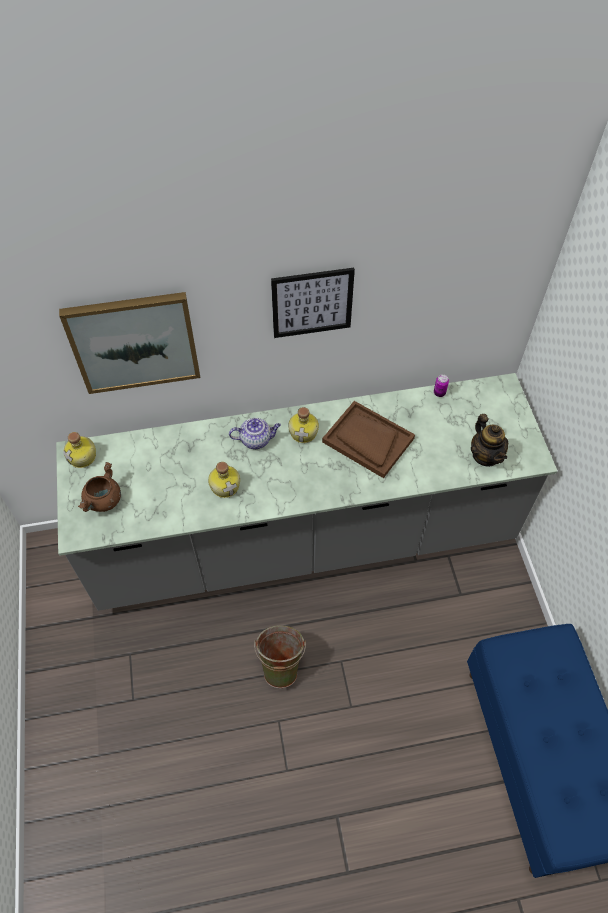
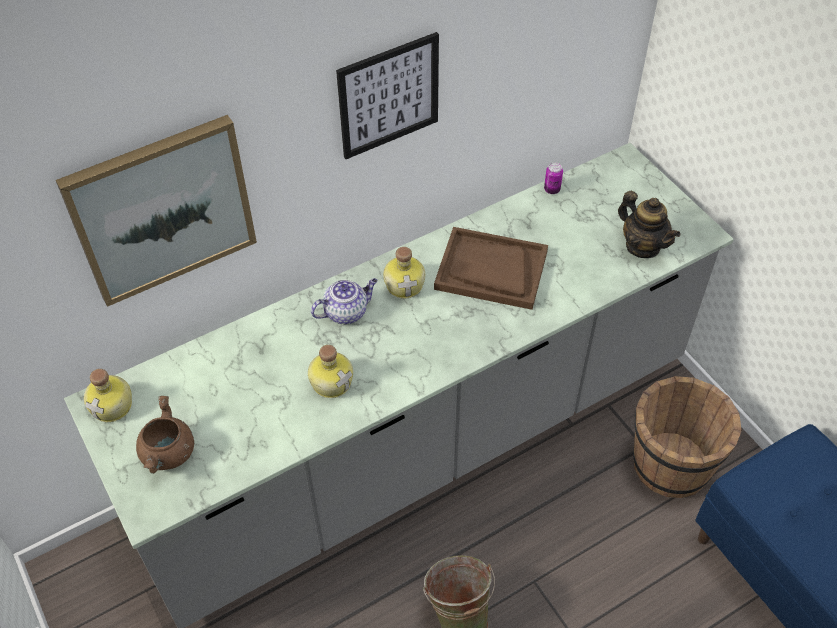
camera: 20 degrees left, 5 degrees down
(474, 613) = (671, 464): none -> brown bucket

